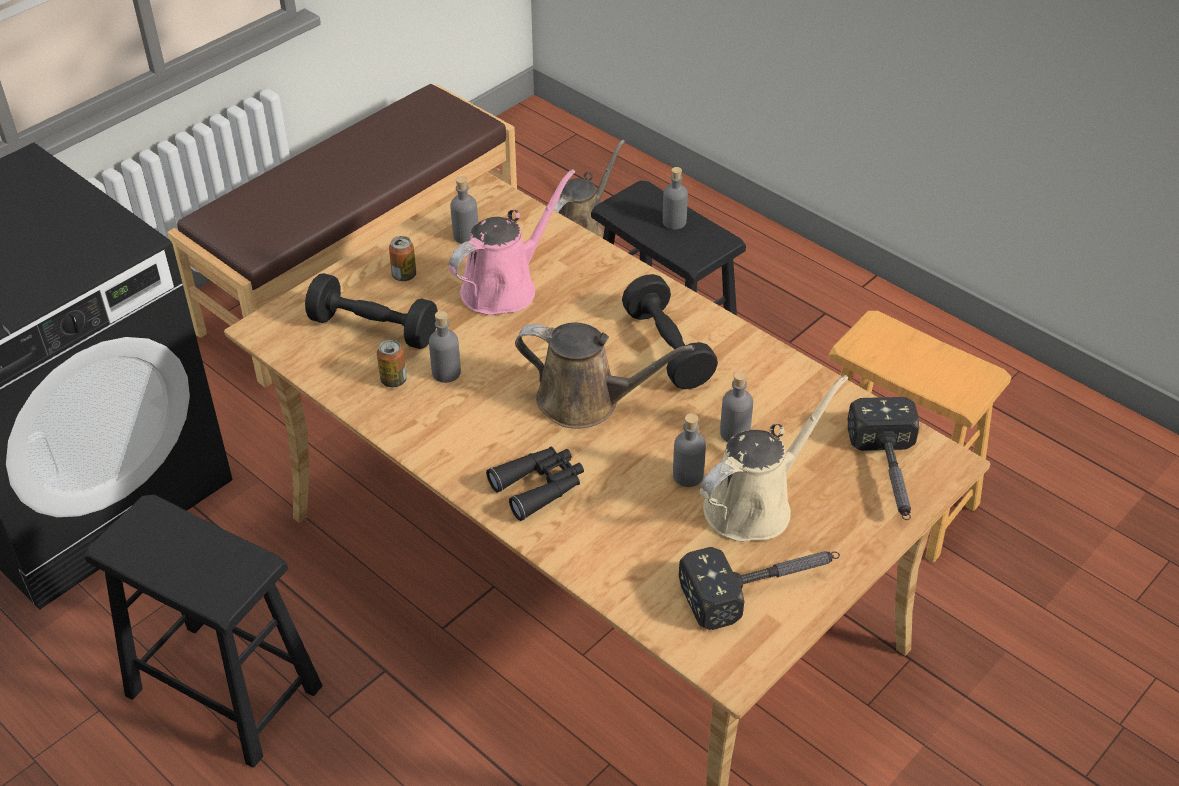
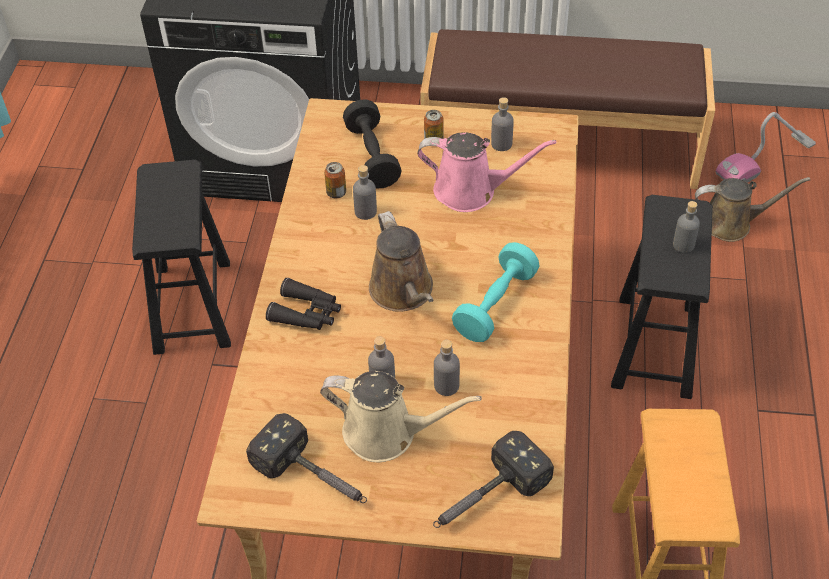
camera: 55 degrees right, 5 degrees up
(536, 168) = (765, 161): none -> vacuum cleaner
(667, 348) = (495, 305): black dumbbell -> turquoise dumbbell

